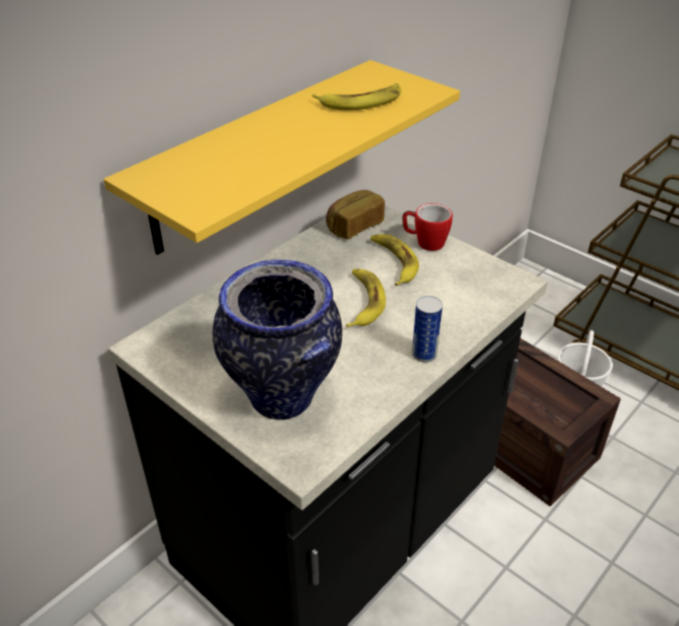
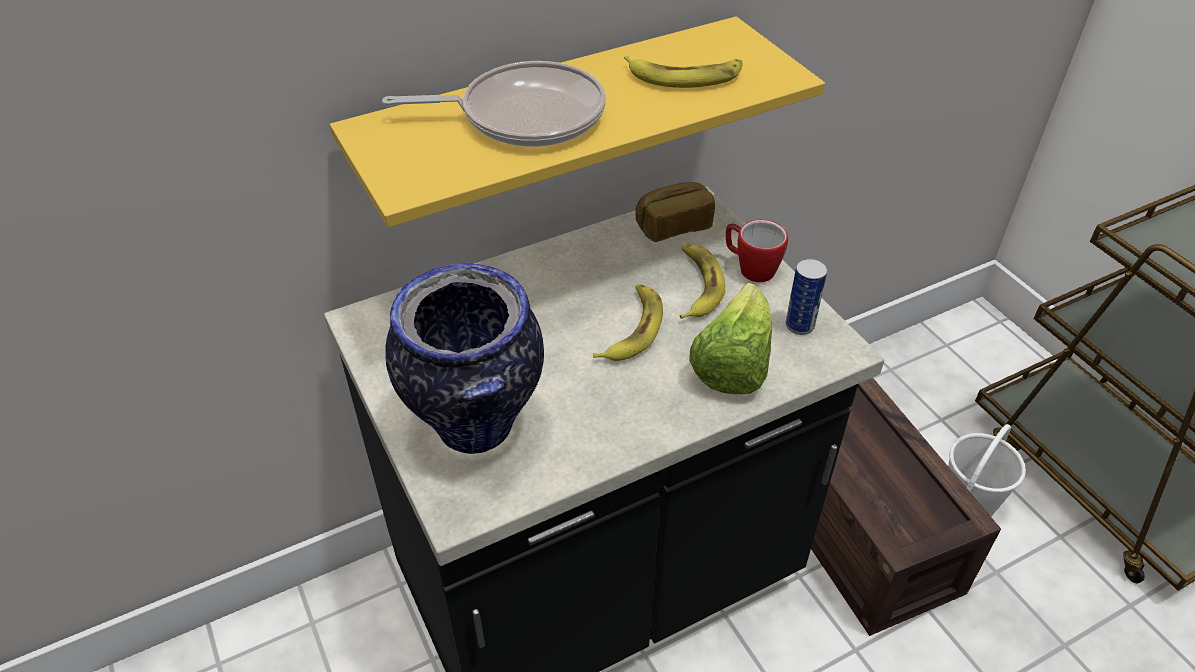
camera: 20 degrees right, 5 degrees up
(259, 146) = (524, 115): none -> frying pan
(424, 354) = (670, 417): can -> can (799, 325)
(448, 308) = (732, 364): none -> lettuce

